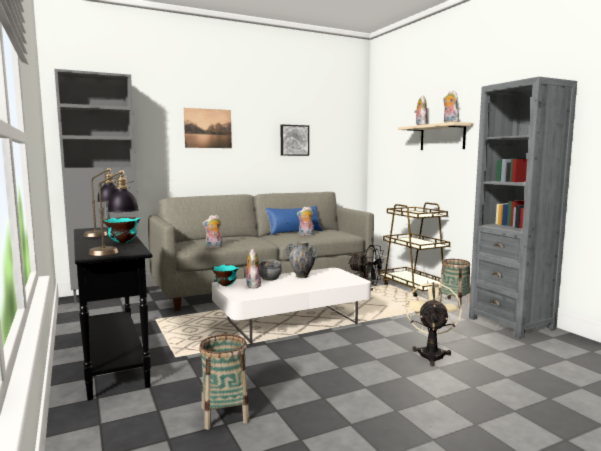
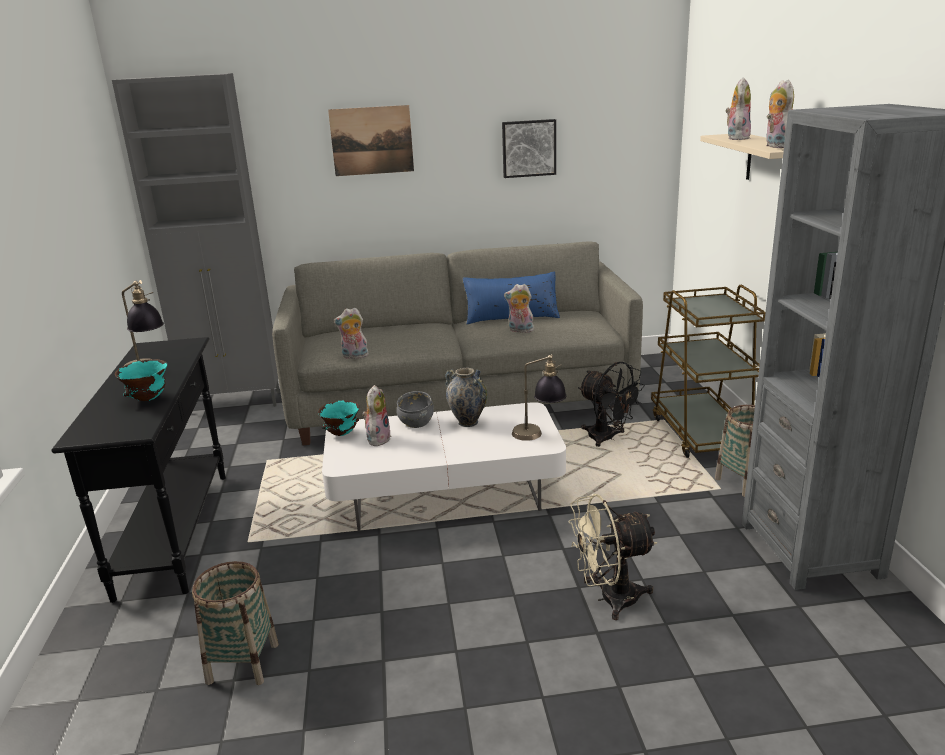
camera: 20 degrees right, 15 degrees up
(114, 253) = (110, 432): table lamp -> table lamp (538, 436)
(431, 353) = (609, 599): beige fan -> beige fan turned 135 degrees counterclockwise

